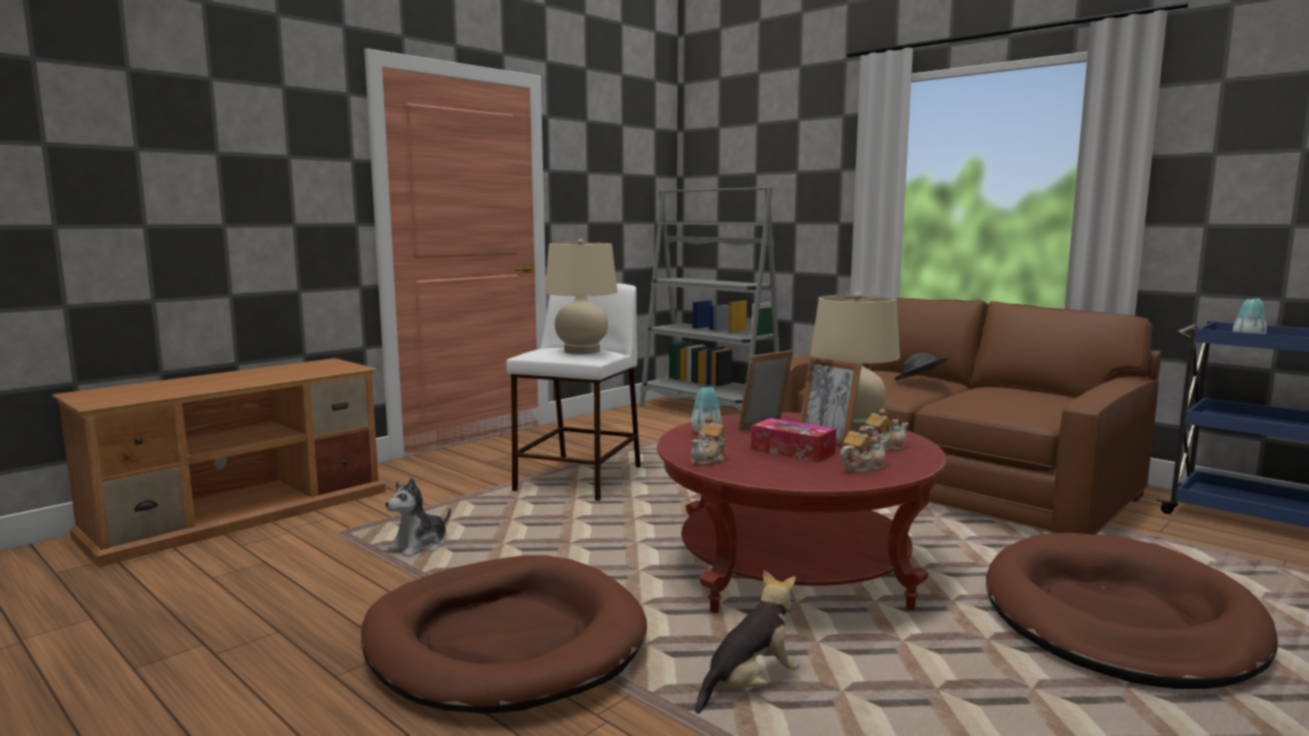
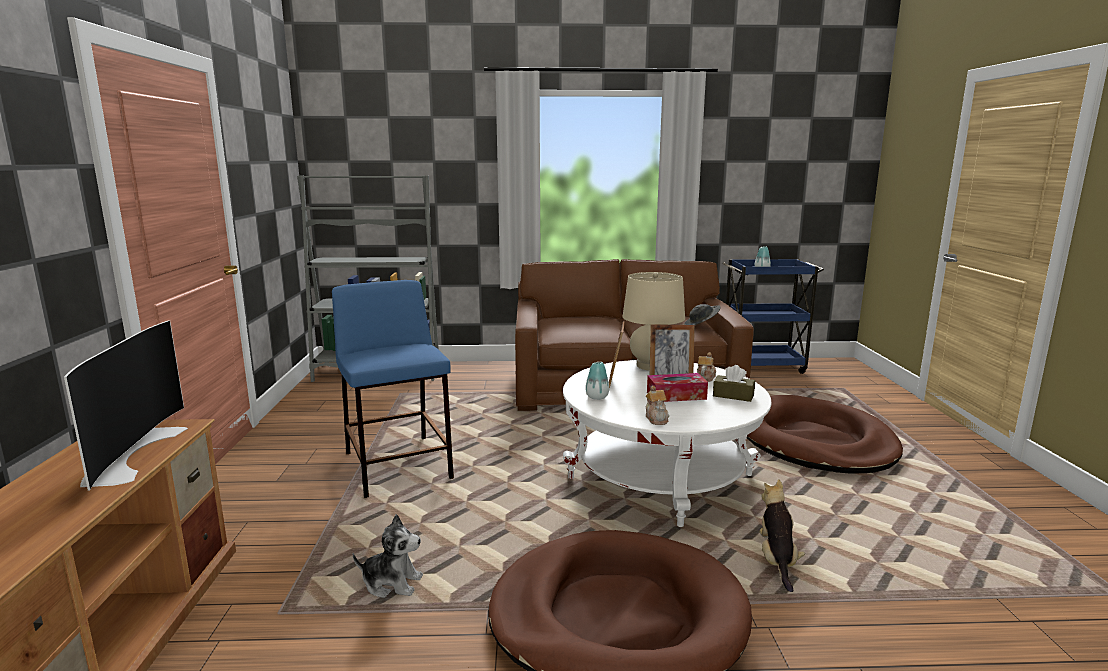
camera: 45 degrees left, 5 degrees up
(295, 373) = (131, 453): none -> television
(420, 546) = (392, 583): plush toy -> plush toy turned 75 degrees counterclockwise
(579, 479) = (398, 466): white stool -> blue stool
(582, 351) = (408, 350): beige table lamp -> none
(793, 570) = (660, 477): red coffee table -> white coffee table
(862, 468) = (733, 395): teapot -> brown tissue box
(920, 382) = (606, 322): grey hat -> grey hat (701, 325)

